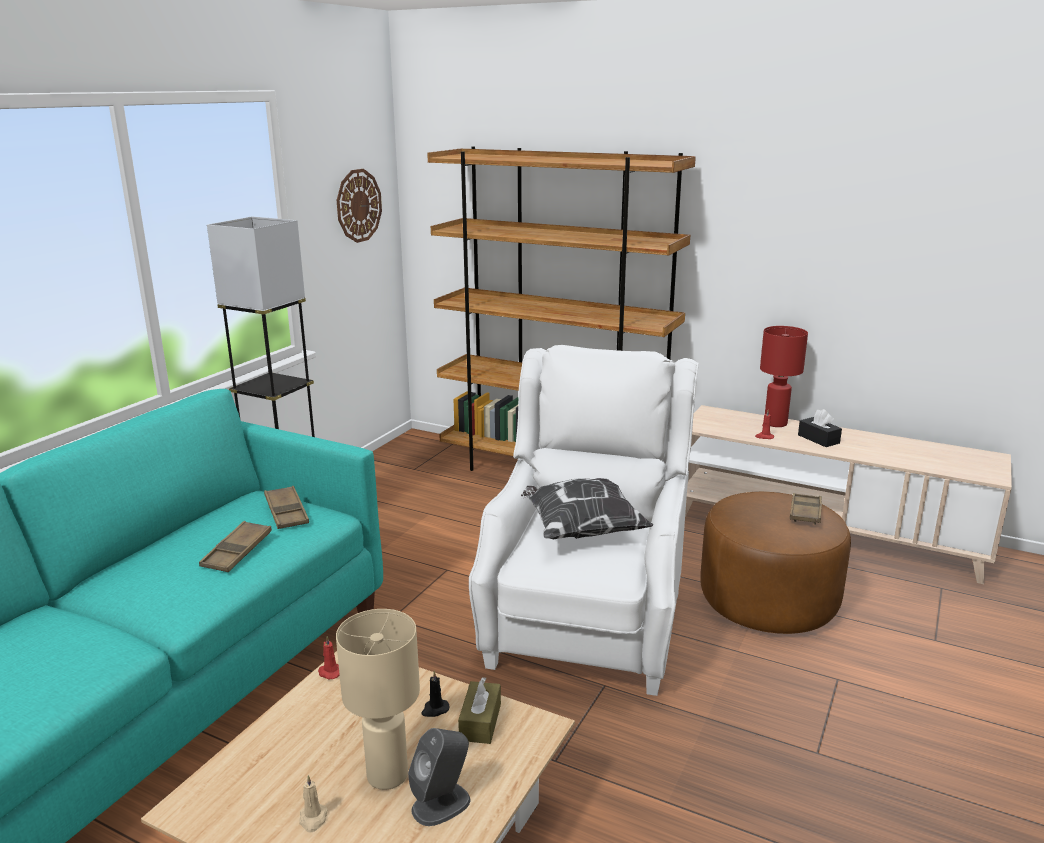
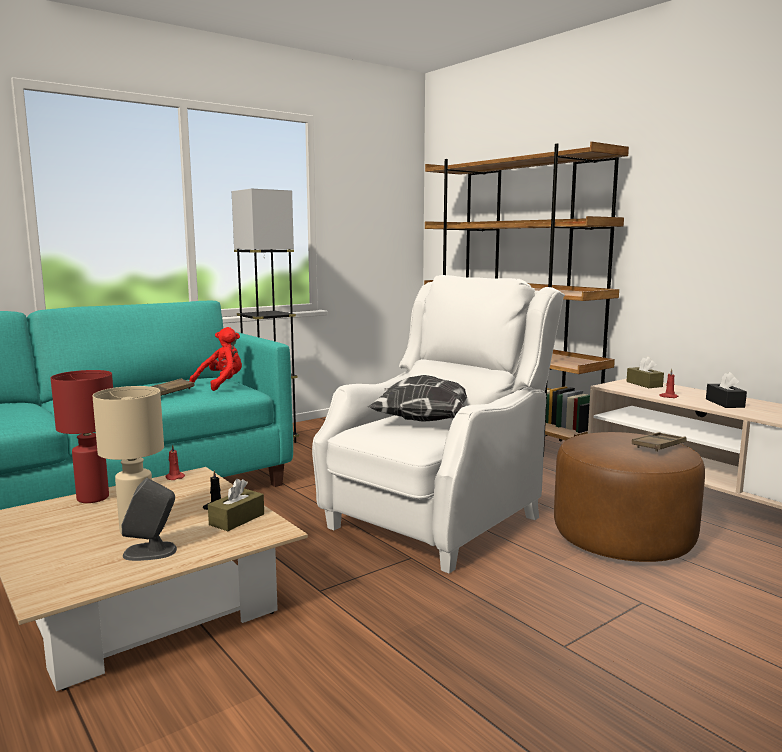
camera: 25 degrees right, 10 degrees down
(286, 512) = (221, 384): brown tray -> red plush toy
(313, 819) = (63, 538): beige candle -> none
(358, 205) = (382, 211): wall clock -> none
(724, 417) = (644, 384): none -> brown tissue box
(775, 423) = (691, 391): red table lamp -> red table lamp (92, 498)

